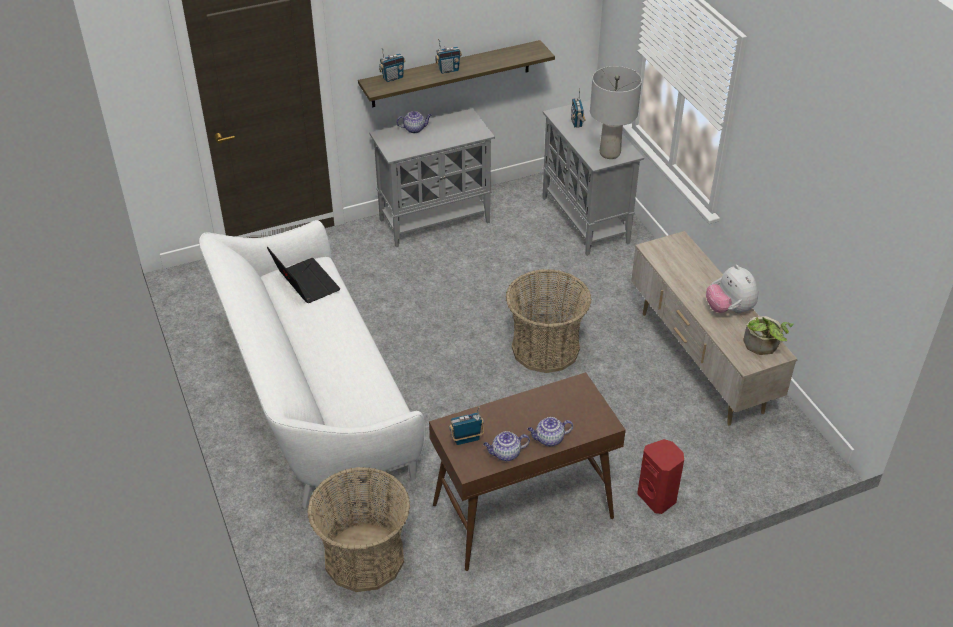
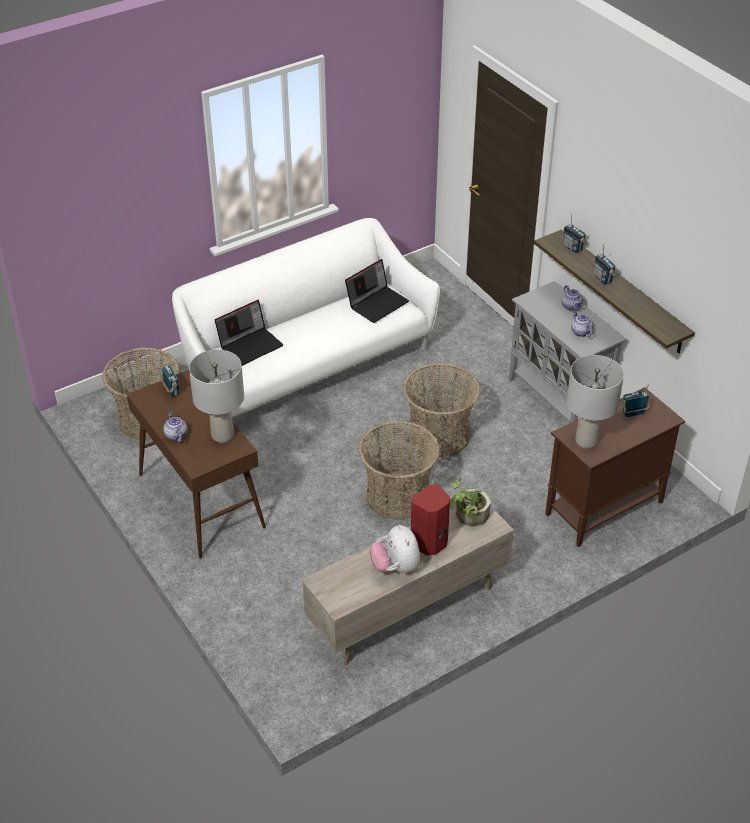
camera: 80 degrees right, 0 degrees up
(341, 396) = (250, 345): none -> laptop
(464, 307) = (439, 435): none -> basket
(505, 454) = (158, 413): teapot -> teapot (580, 332)
(556, 398) = (223, 435): none -> grey table lamp
(585, 220) = (603, 509): grey cabinet -> brown cabinet
(658, 498) = (226, 587): red speaker -> red speaker (430, 543)
(729, 309) = (396, 567): plush toy -> plush toy turned 75 degrees counterclockwise
(763, 346) = (346, 593): potted plant -> potted plant (468, 516)

